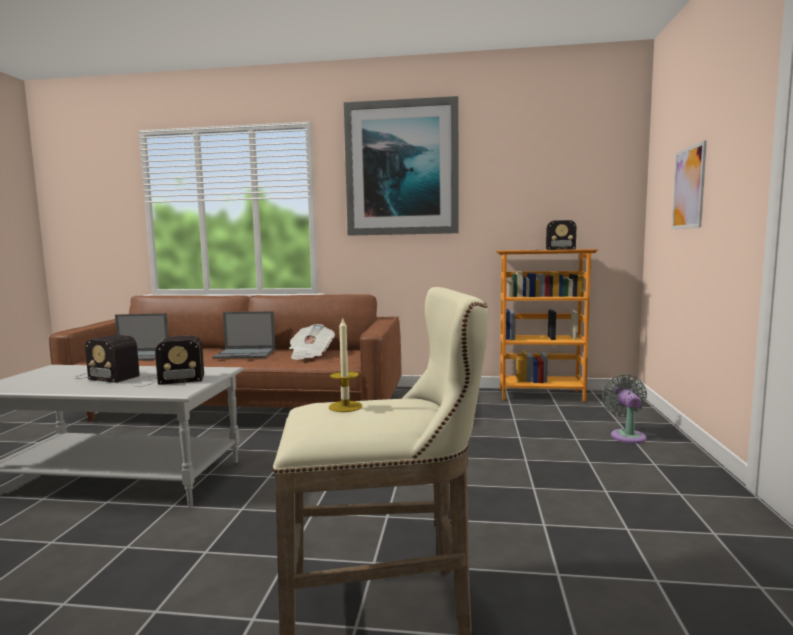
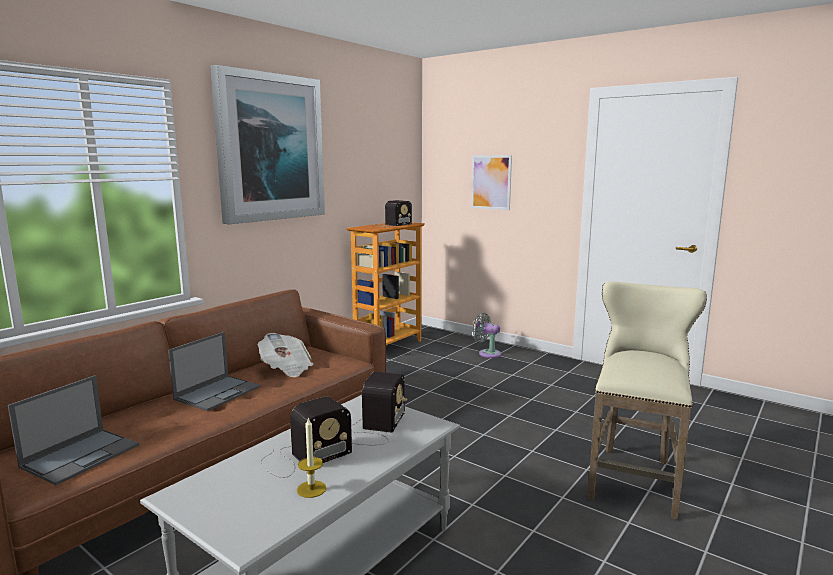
camera: 60 degrees left, 5 degrees up
(345, 406) = (641, 365): candle -> candle (311, 489)

